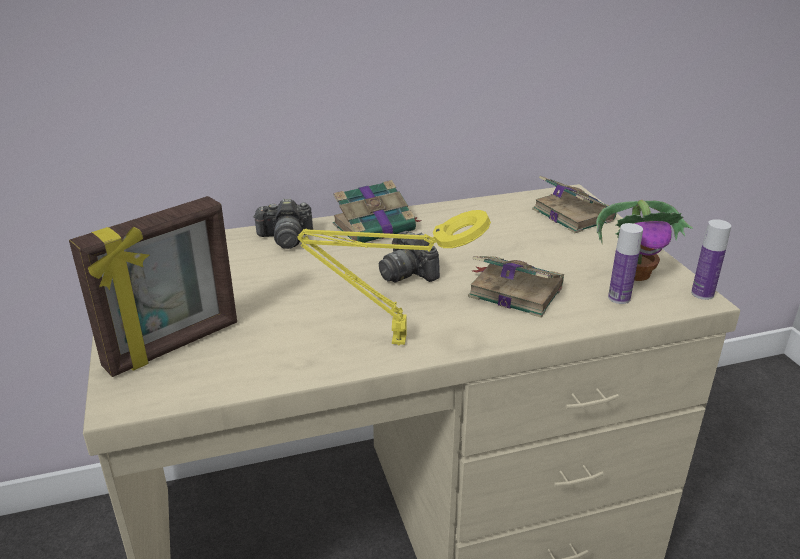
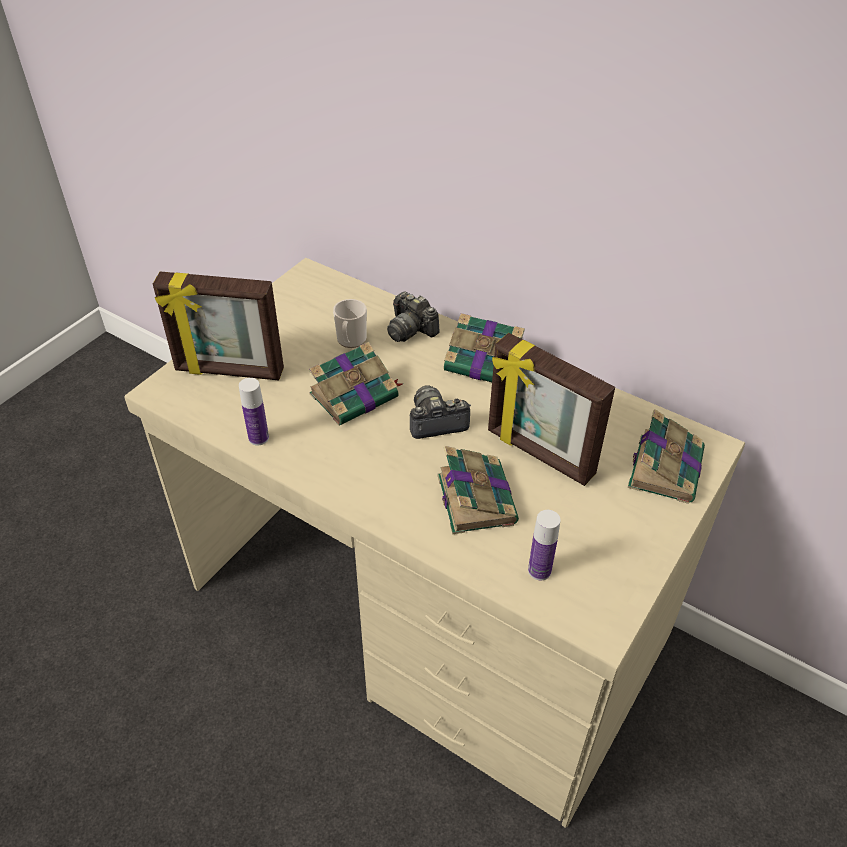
camera: 50 degrees right, 15 degrees up
(250, 268) = (350, 341): none -> mug
(320, 294) = (356, 395): none -> book
(393, 341) = (335, 468): yellow table lamp -> none
(408, 273) = (436, 422): camera -> camera turned 60 degrees clockwise
(501, 248) = (539, 454): none -> picture frame
(636, 273) = (599, 564): potted plant -> none
(702, 294) = (614, 628): bottle -> bottle (258, 438)

